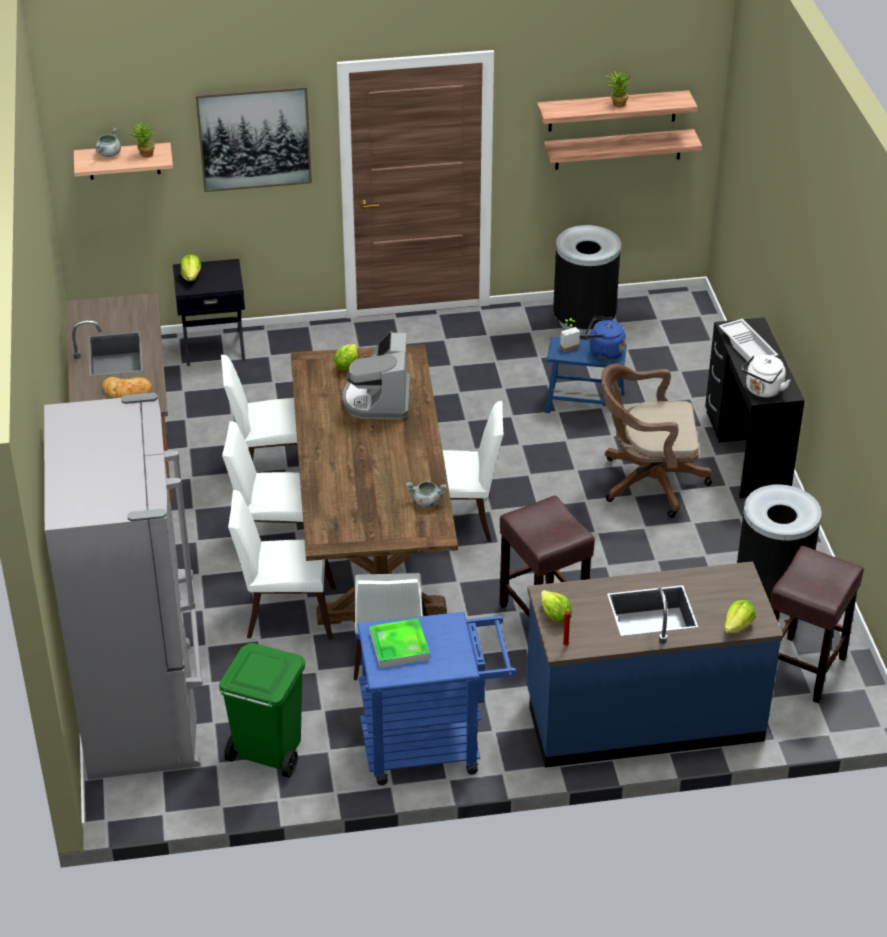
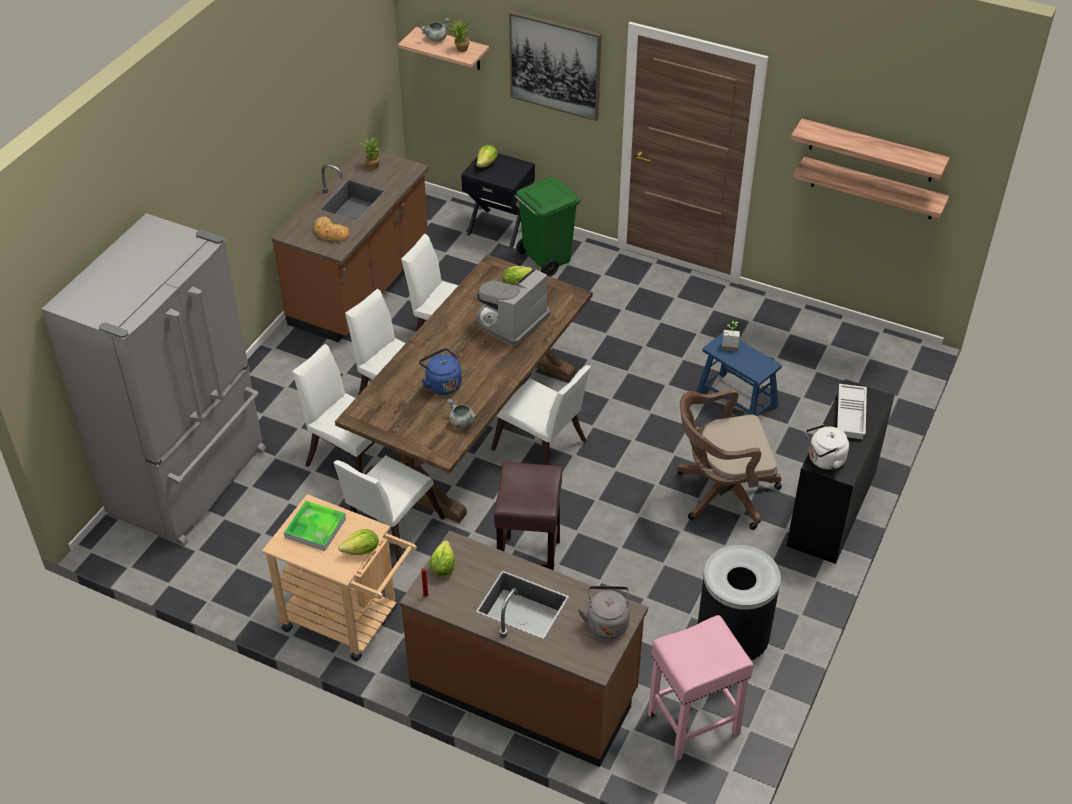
camera: 35 degrees right, 5 degrees up
(267, 753) = (235, 561): green trash can -> green trash can (546, 259)
(432, 745) = (349, 621): blue cart -> beige cart
(584, 321) = (803, 331): black trash can -> none
(604, 352) = (754, 363): blue kettle -> blue kettle (442, 384)
(616, 104) = (869, 145): potted plant -> potted plant (372, 165)
(643, 717) = (524, 689): blue counter -> brown counter
(647, 482) = (721, 493): brown office chair -> brown office chair turned 45 degrees counterclockwise
(734, 589) = (607, 623): none -> grey kettle
(738, 626) = (576, 657): lettuce -> lettuce (362, 551)
(803, 670) = (692, 725): brown stool -> pink stool

